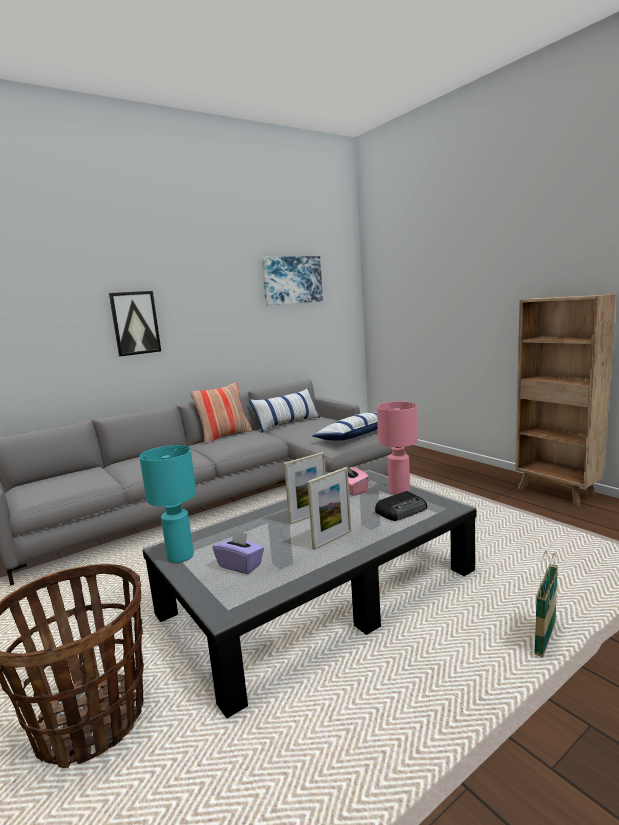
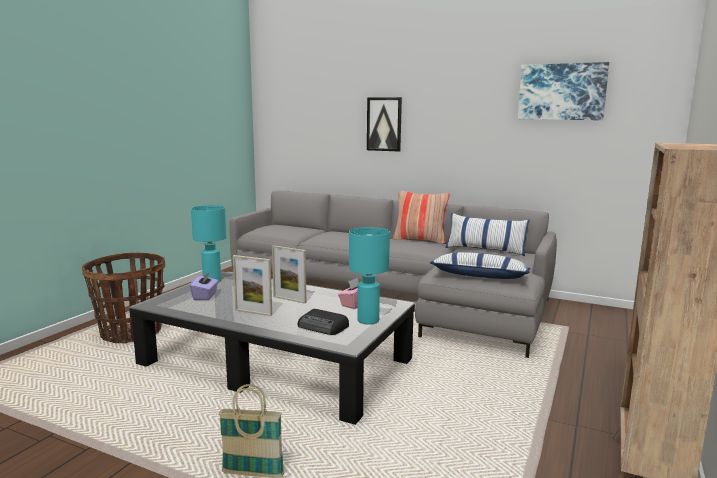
camera: 60 degrees right, 0 degrees up
(398, 491) = (368, 320): pink table lamp -> turquoise table lamp

